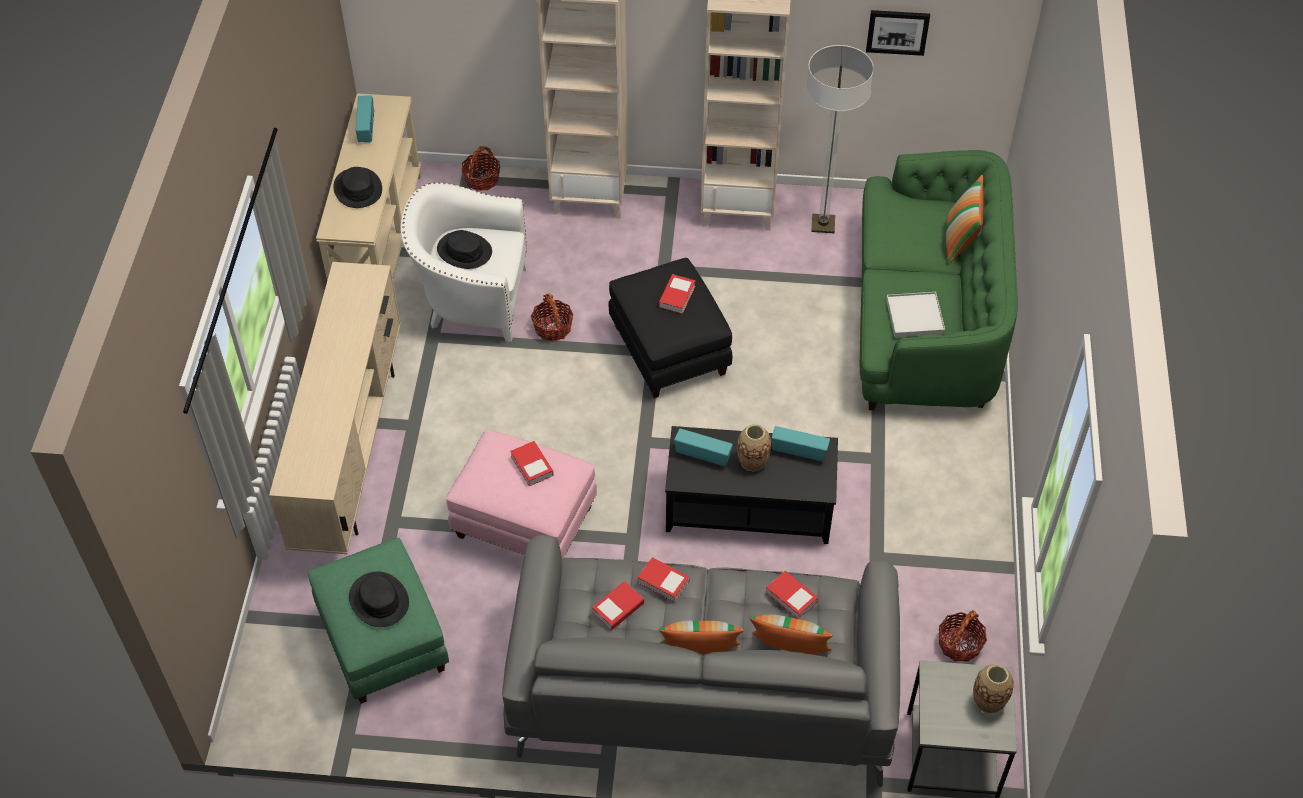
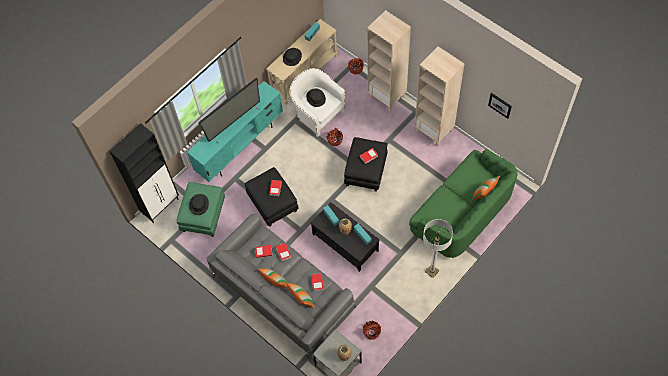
camera: 40 degrees right, 10 degrees up
(260, 682) = (161, 206): none -> black cabinet
(333, 374) = (234, 122): none -> television
(351, 450) = (240, 146): beige tv stand -> turquoise tv stand
(523, 523) = (272, 203): pink ottoman -> black ottoman
(823, 224) = (458, 155): floor lamp -> floor lamp (432, 271)
(914, 317) = (441, 212): white tray -> none

